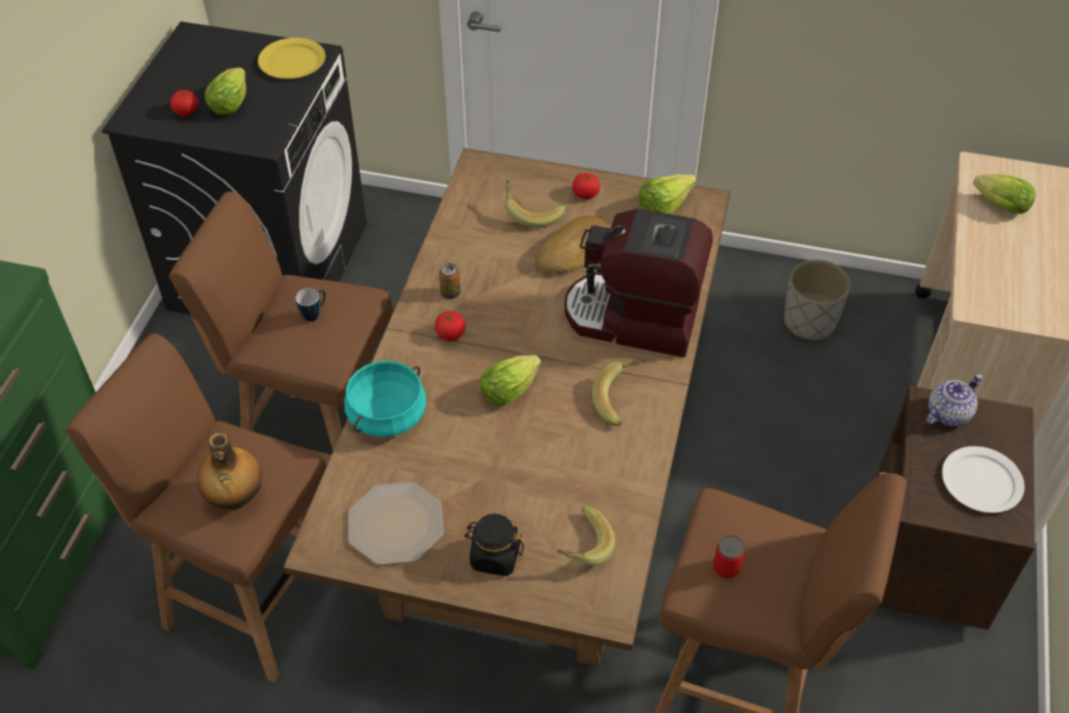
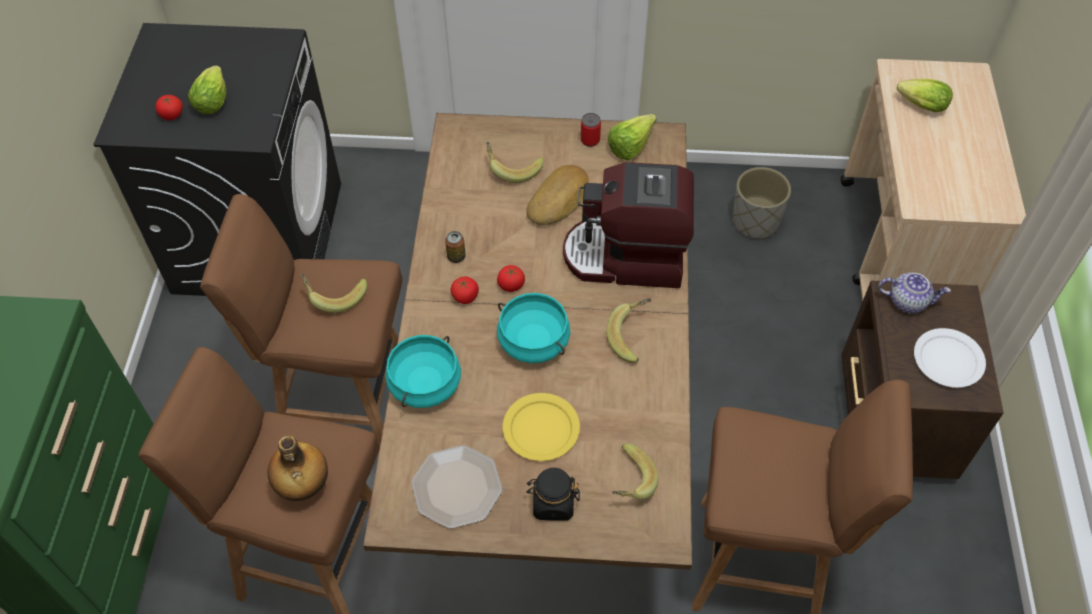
camera: 10 degrees left, 5 degrees up
(292, 61) = (261, 51): yellow plate -> yellow plate (541, 428)
(315, 314) = (335, 295): mug -> banana
(512, 389) = (533, 341): lettuce -> turquoise cooking pot
(585, 194) = (557, 143): tomato -> tomato (511, 285)
(726, 568) = (757, 479): can -> can (590, 140)
(948, 413) = (908, 301): teapot -> teapot turned 60 degrees clockwise

